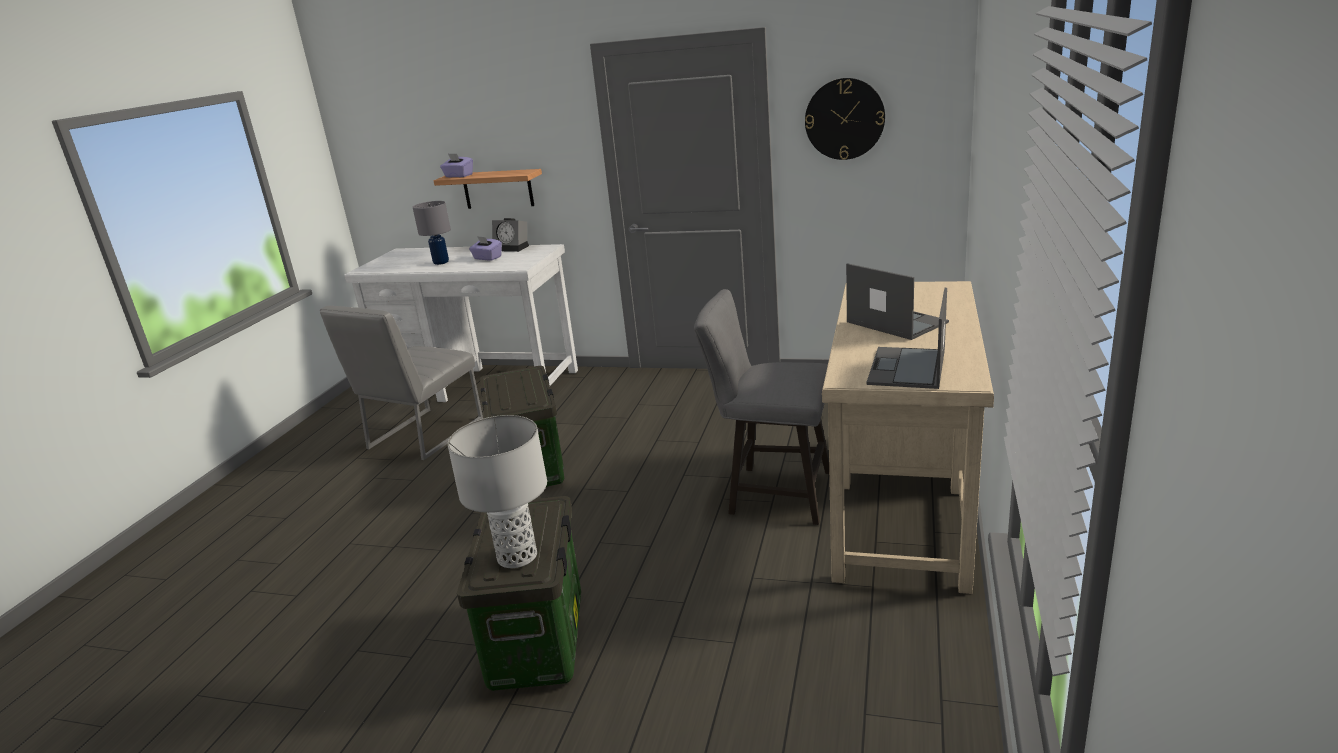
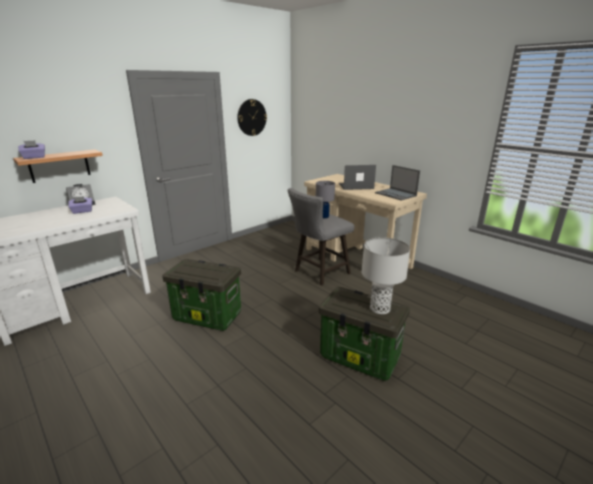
camera: 60 degrees left, 0 degrees up
(423, 435) = (97, 341): grey chair -> none
(440, 263) = (48, 221): grey table lamp -> grey table lamp (324, 217)

